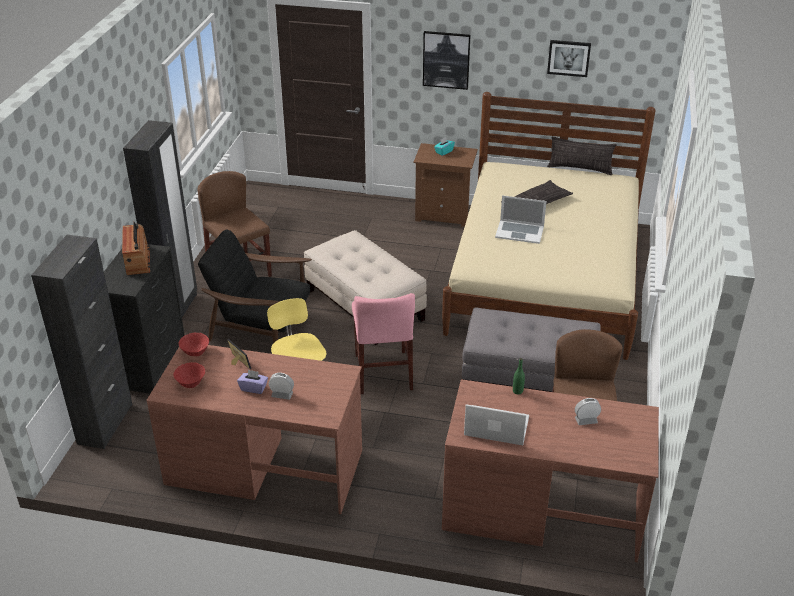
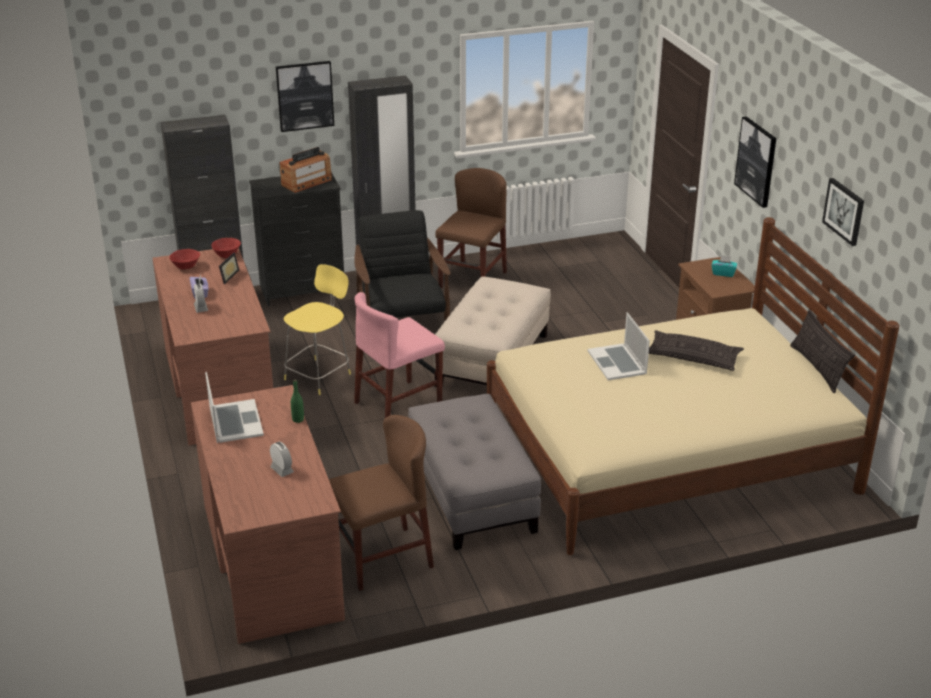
camera: 60 degrees right, 5 degrees down
(101, 179) = (305, 95): none -> picture

